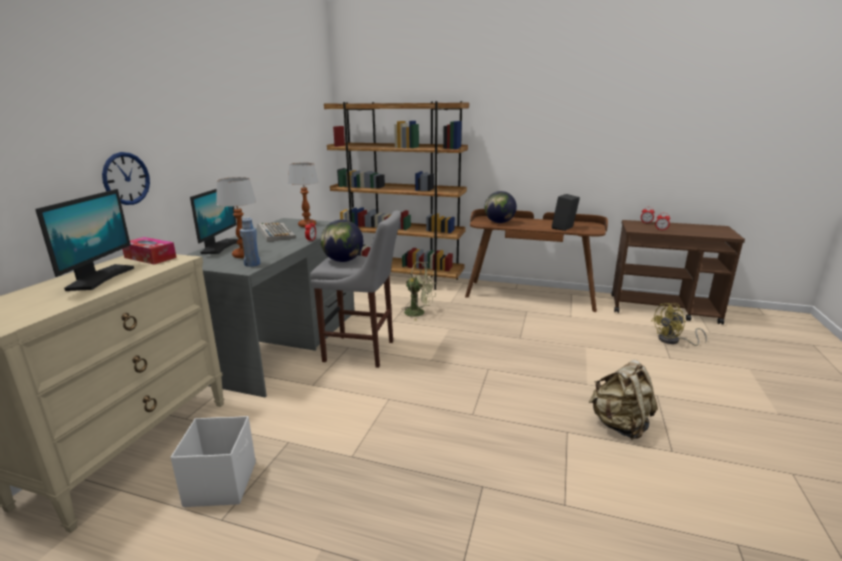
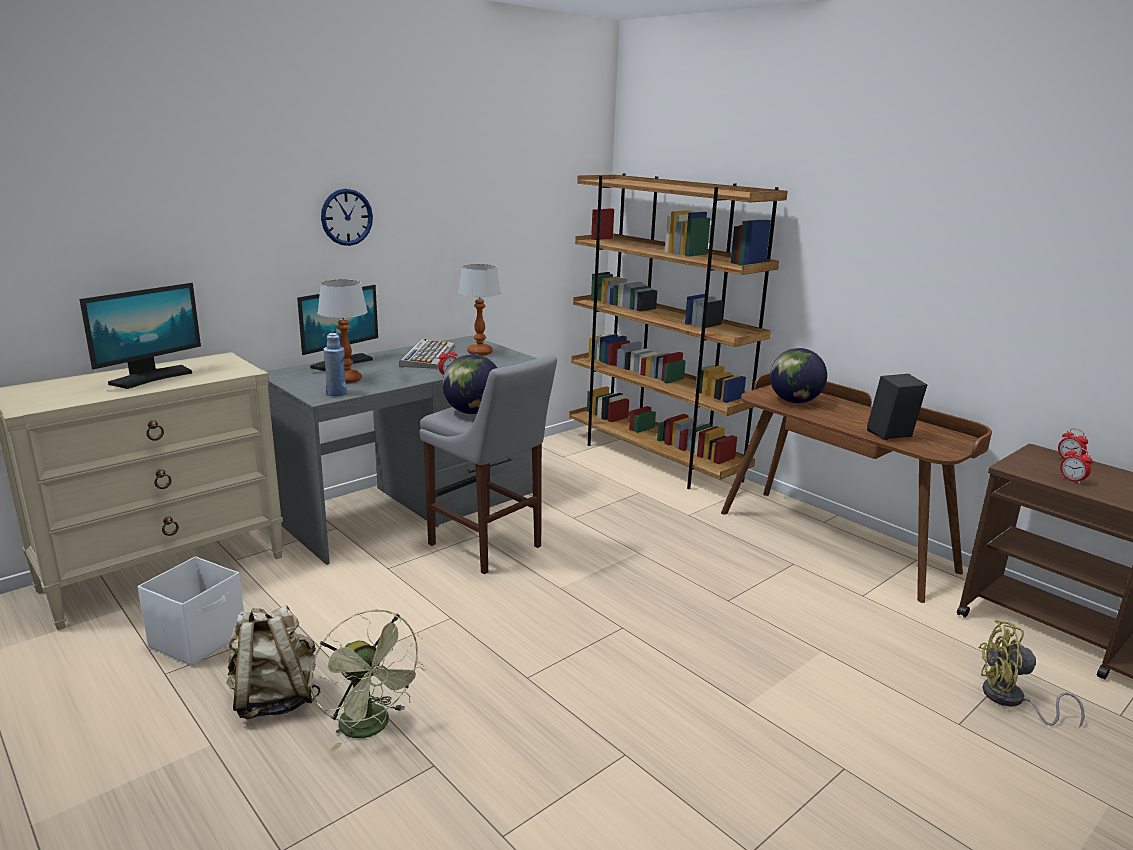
camera: 30 degrees right, 0 degrees up
(126, 178) = (229, 268): wall clock -> wall clock (346, 217)
(150, 257) = (224, 363): tissue box -> none
(419, 313) = (622, 517): green fan -> green fan (371, 728)
(620, 425) = (717, 781): beige backpack -> beige backpack (274, 699)

